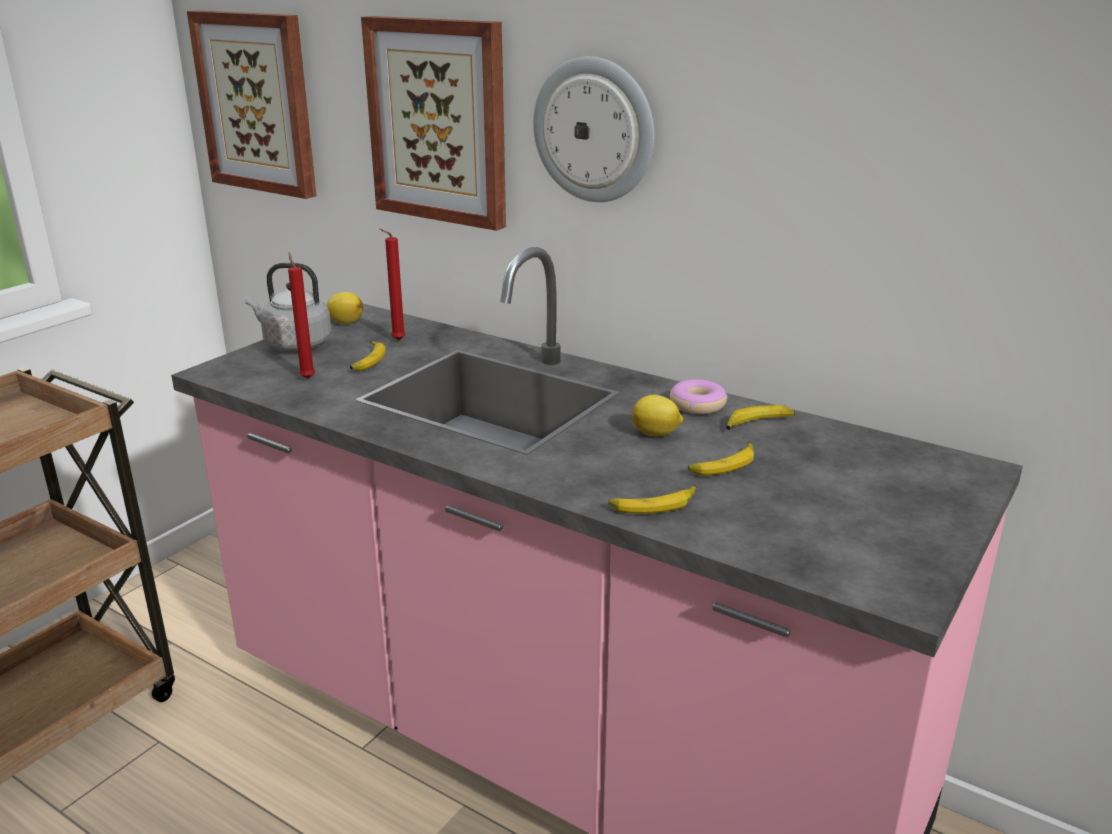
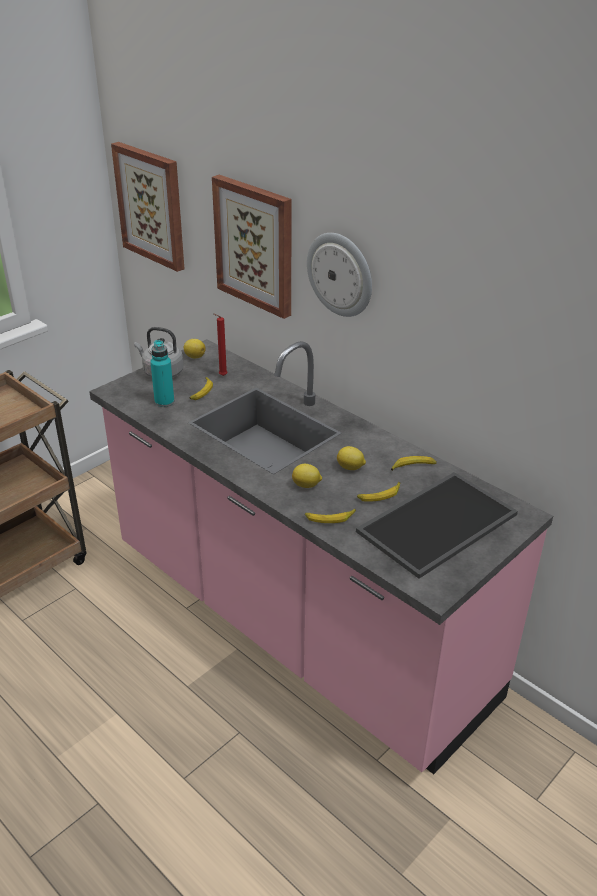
camera: 10 degrees right, 10 degrees up
(307, 377) = (164, 402): red candle -> turquoise bottle
(592, 464) = (306, 485): none -> lemon
(698, 405) = (383, 448): donut -> none
(840, 492) = (436, 521): none -> tray

